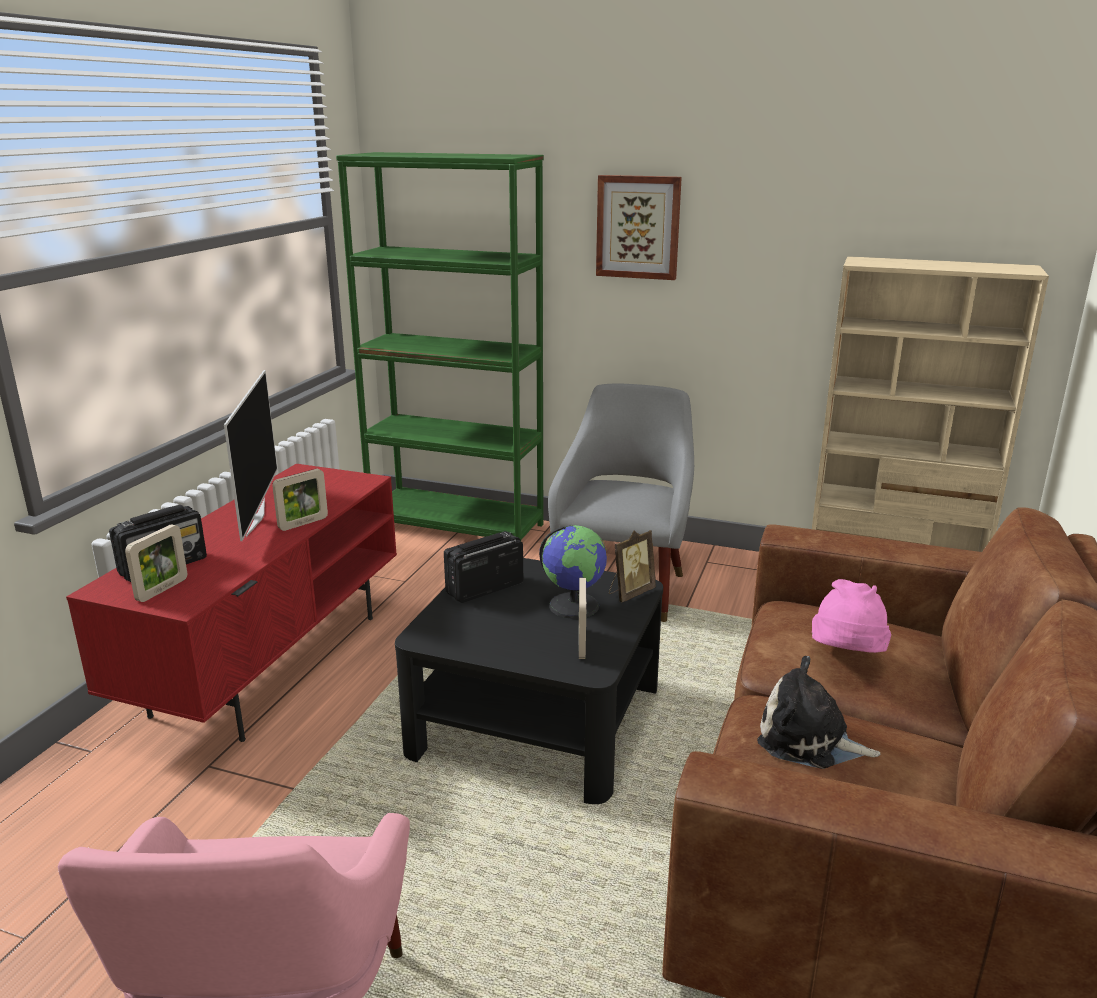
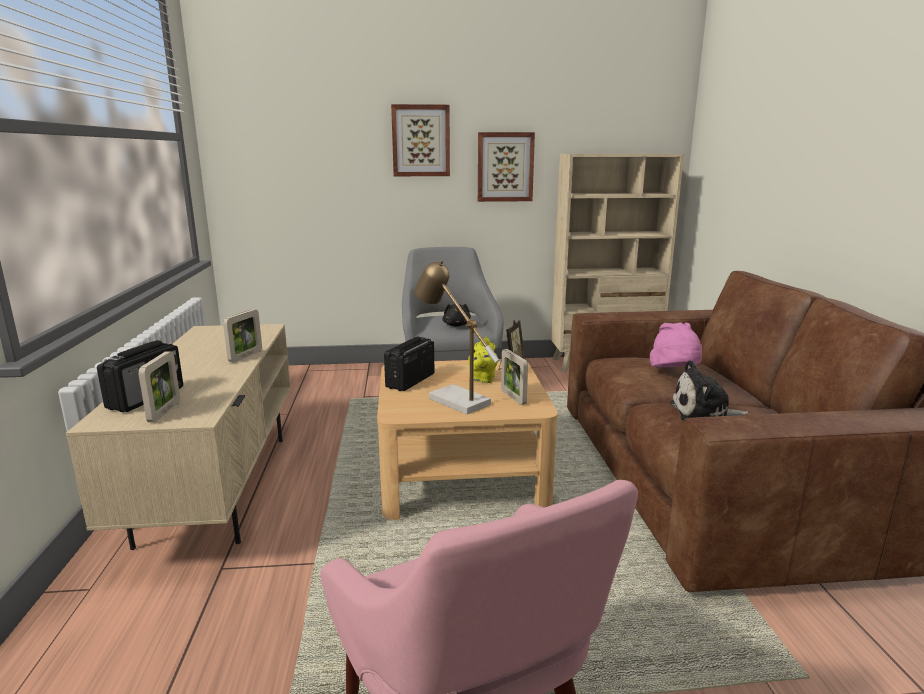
camera: 25 degrees left, 5 degrees down
(254, 517) = (196, 358): television -> none
(269, 662) = (217, 486): red tv stand -> beige tv stand
(456, 526) = (299, 375): green bookcase -> none
(505, 629) = (452, 399): none -> table lamp
(537, 720) = (462, 474): black coffee table -> beige coffee table
(574, 605) = (483, 379): globe -> yellow teapot
(627, 504) = (456, 325): none -> black plush toy
(760, 271) = (505, 167): none -> picture

